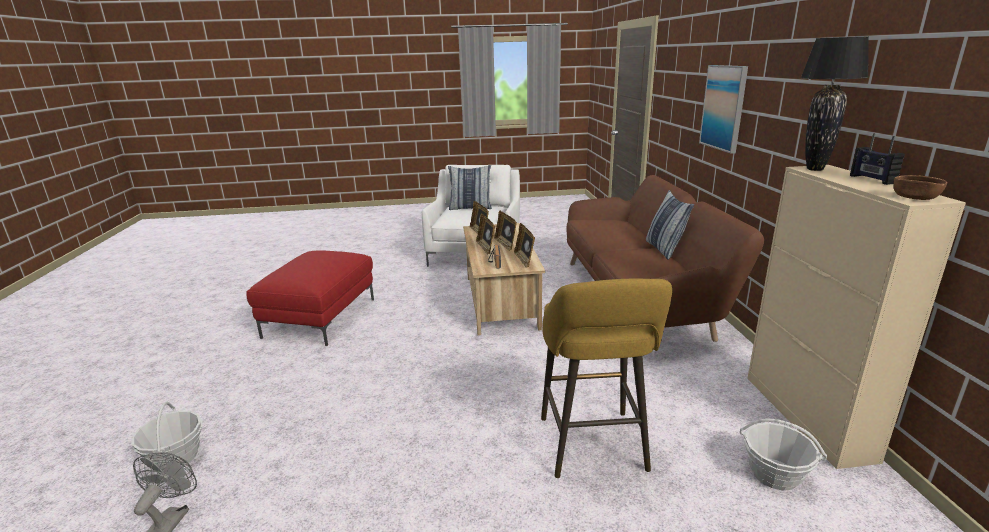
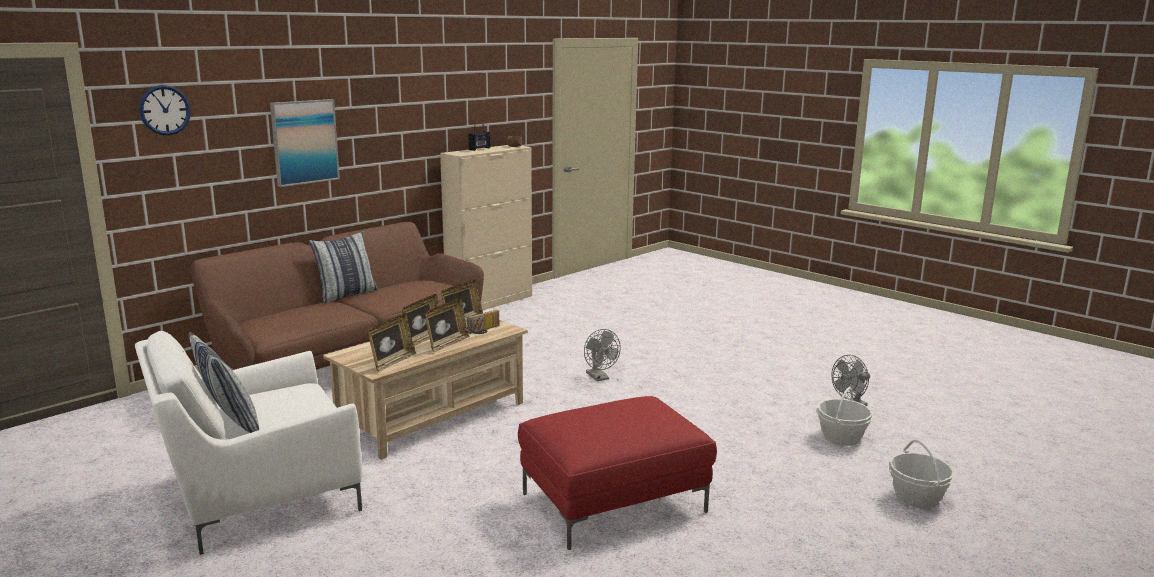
camera: 130 degrees left, 5 degrees down
(476, 388) = (599, 378): none -> grey fan
(593, 448) = (600, 335): yellow stool -> none
(672, 64) = (165, 110): none -> wall clock
(774, 474) = (555, 304): basket -> basket (917, 498)
(814, 169) = (461, 153): black table lamp -> none

